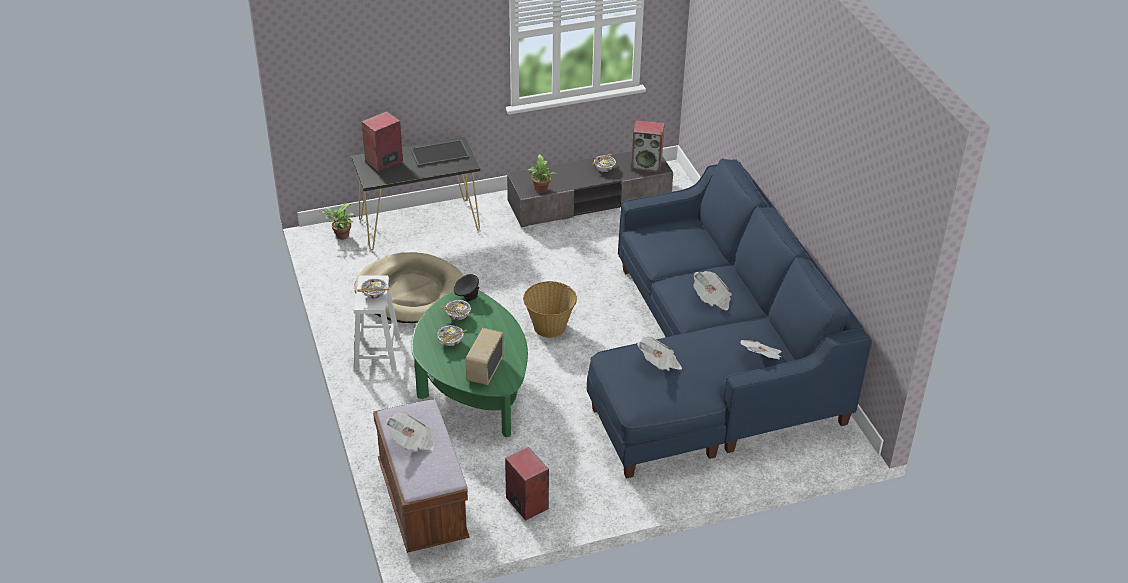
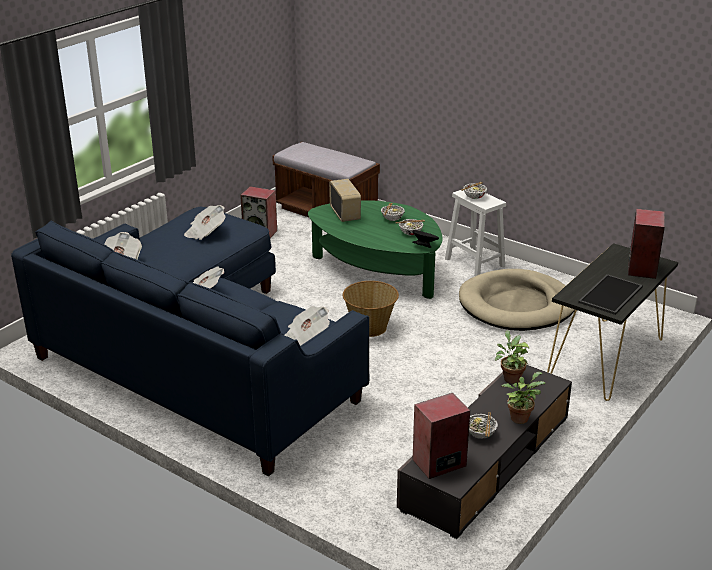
camera: 145 degrees right, 10 degrees down
(341, 236) = (647, 320): potted plant -> potted plant (520, 417)
(411, 442) = (332, 156): newspaper -> newspaper (305, 339)

